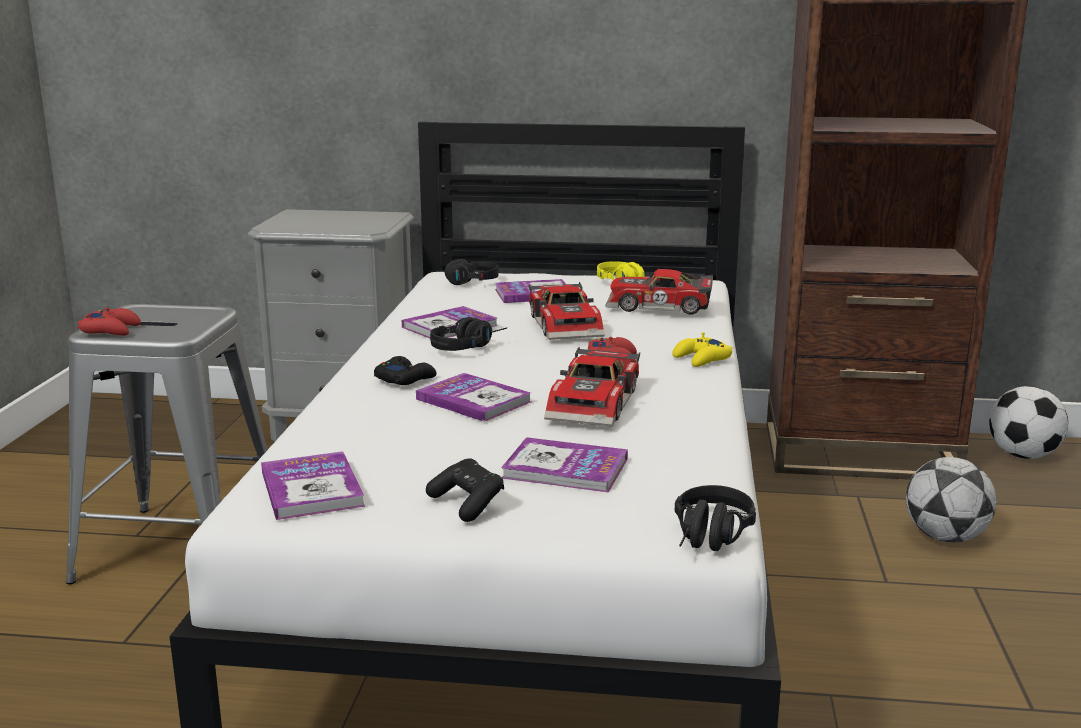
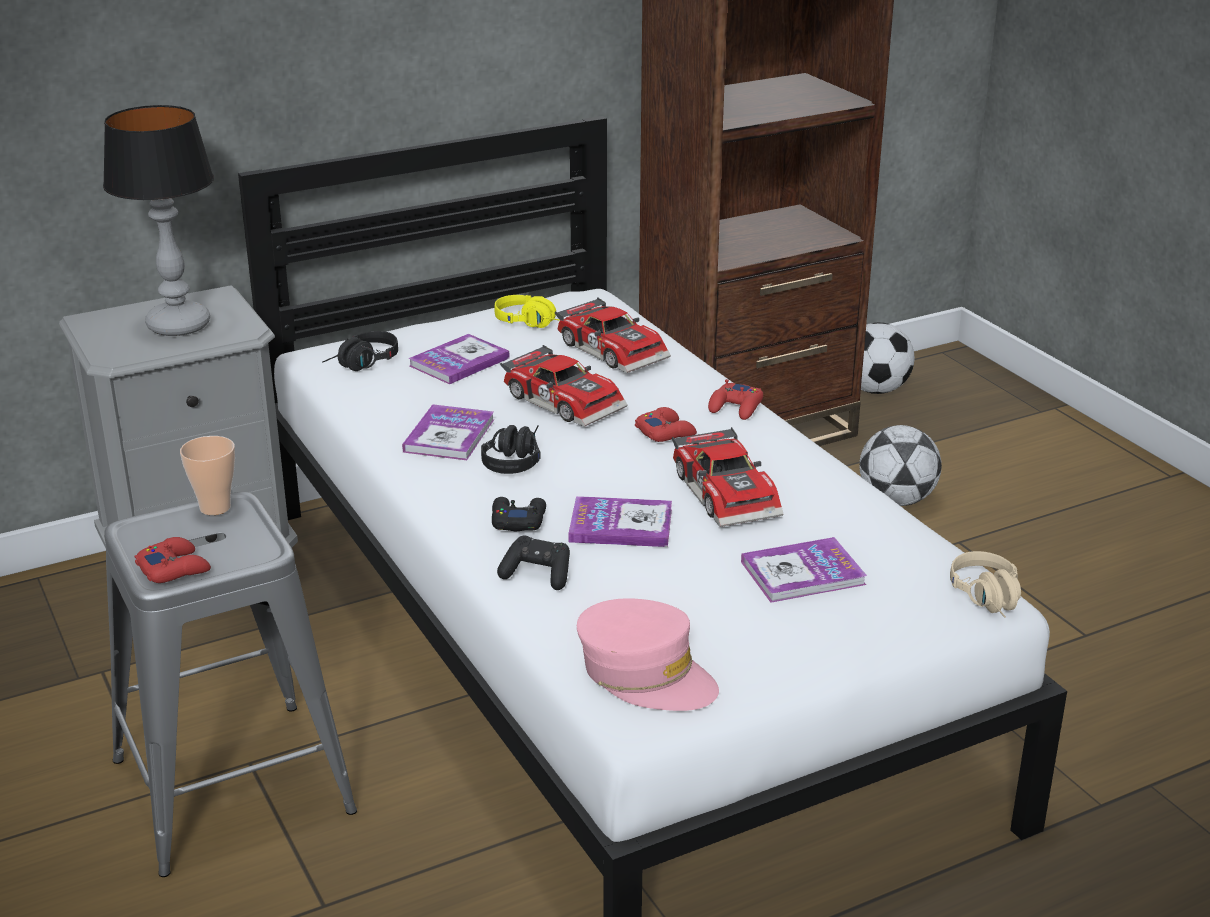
camera: 35 degrees left, 10 degrees up
(197, 310) = (215, 507): none -> cup
(311, 489) = (646, 675): book -> pink cap
(336, 222) = (177, 326): none -> table lamp
(467, 504) = (789, 638): black game controller -> black game controller (537, 574)
(659, 307) = (614, 349): toy car -> toy car turned 105 degrees counterclockwise
(702, 359) = (736, 407): yellow game controller -> red game controller
(710, 539) = (990, 601): black headphones -> beige headphones

